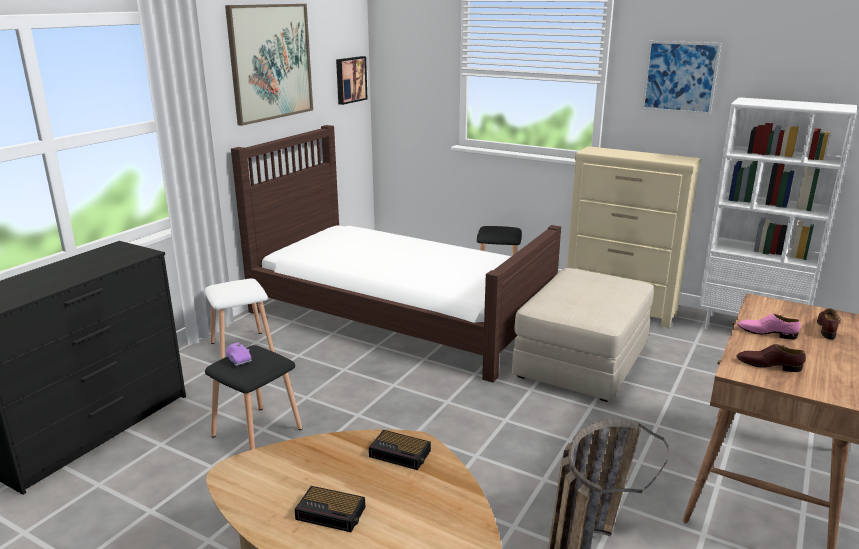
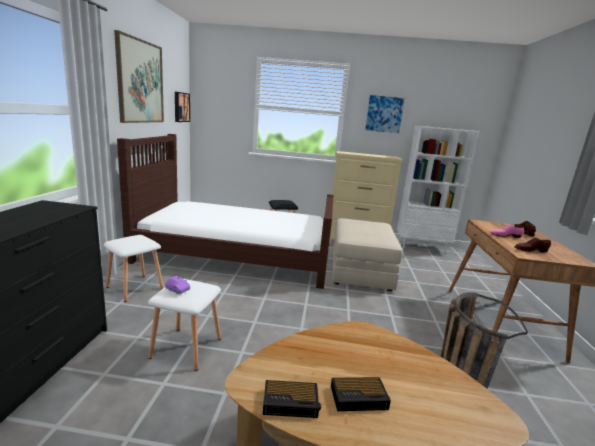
camera: 25 degrees left, 5 degrees down
(257, 431) = (186, 347): black stool -> white stool
(401, 454) = (361, 339): alarm clock -> alarm clock (291, 403)

